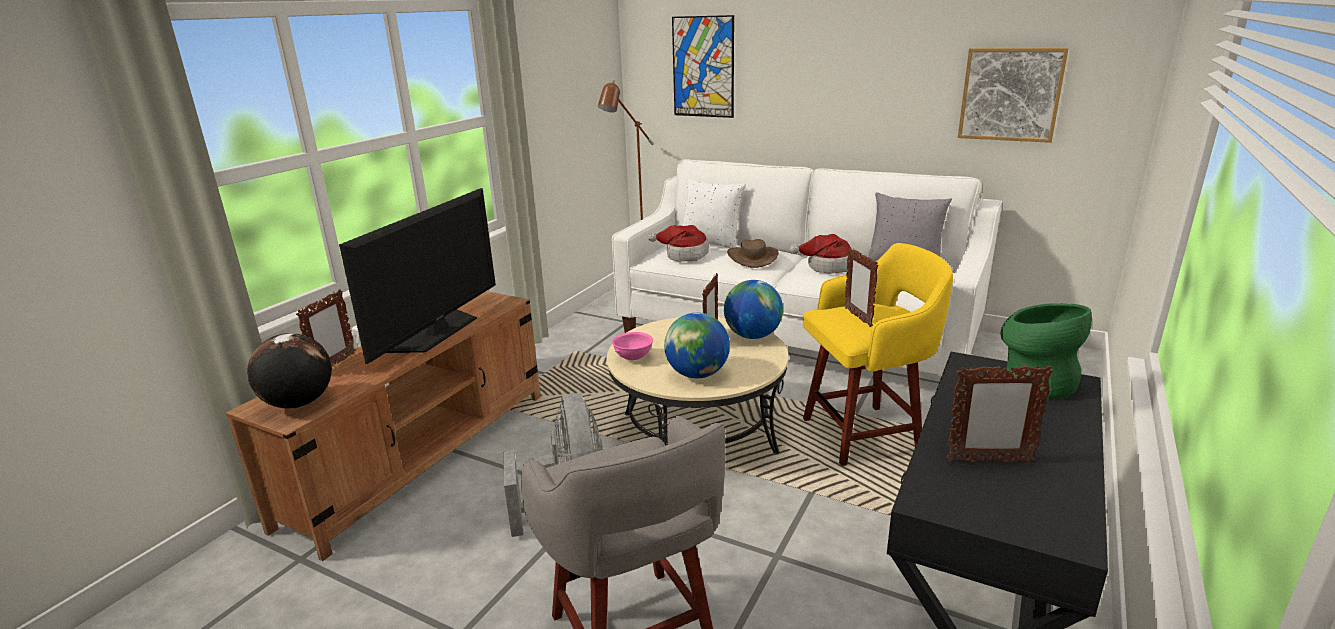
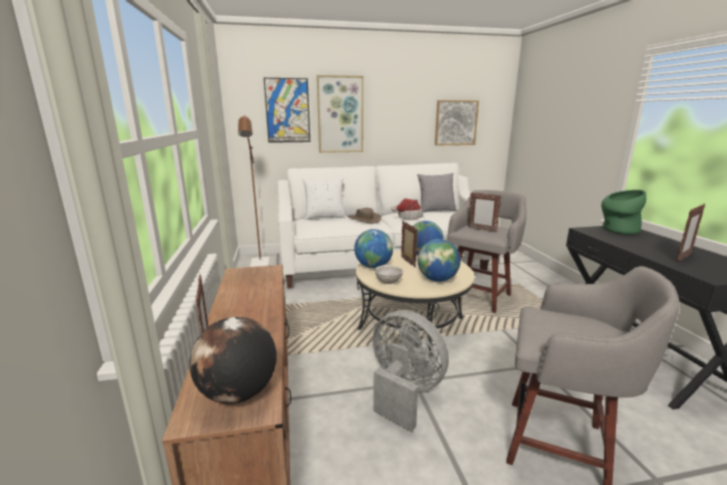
camera: 40 degrees left, 5 degrees down
(438, 332) = (256, 301): television -> none
(632, 358) = (388, 282): pink bowl -> grey bowl
(657, 332) = (373, 266): none -> globe
(684, 255) = (324, 225): hat -> none
(782, 74) = (340, 115): none -> picture
(864, 434) = (479, 296): yellow stool -> grey stool

